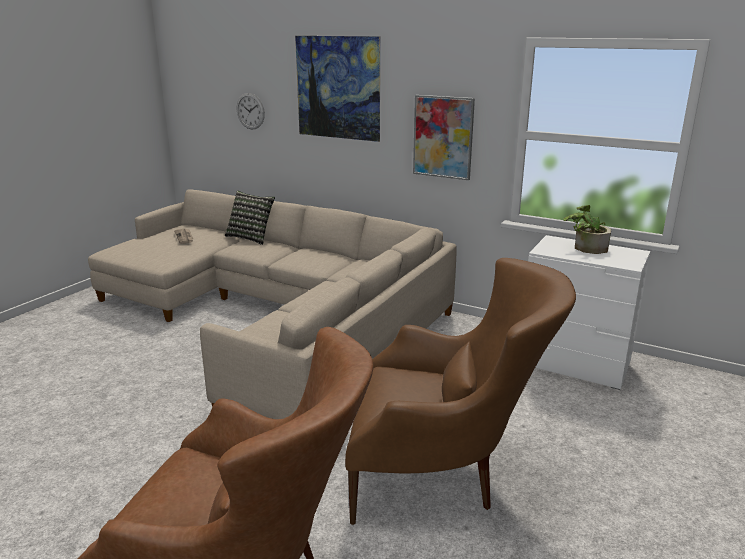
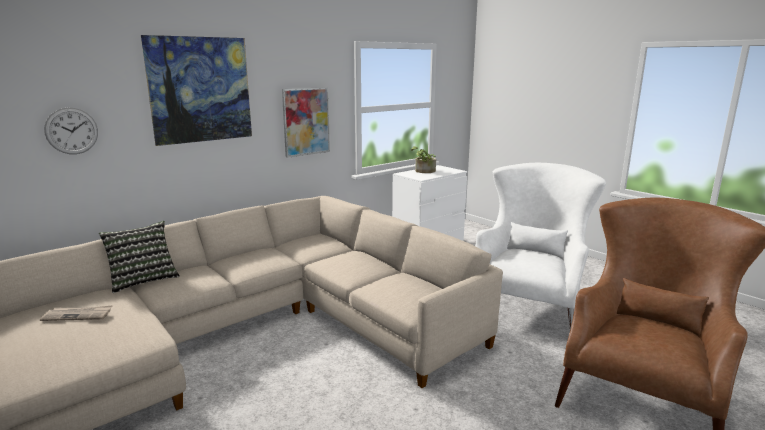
camera: 70 degrees left, 5 degrees down
(445, 474) = (528, 306): brown armchair -> white armchair

